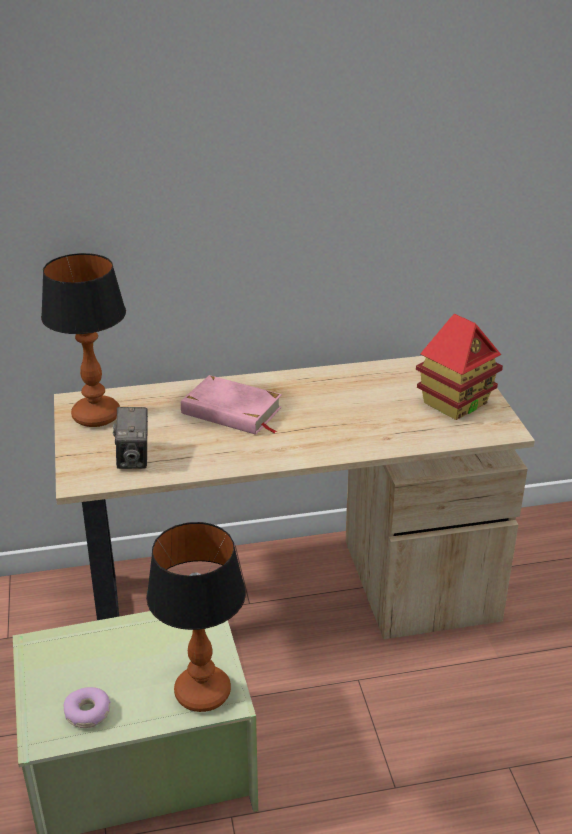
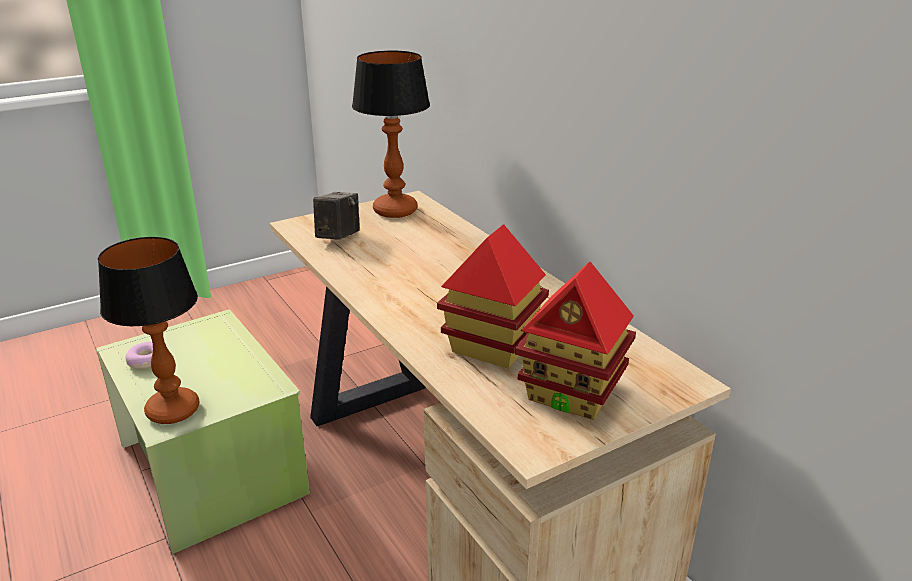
camera: 70 degrees right, 5 degrees down
(134, 458) = (338, 237): camera -> camera turned 135 degrees clockwise
(231, 411) = (443, 261): pink book -> none
(383, 419) = (492, 346): none -> toy house

